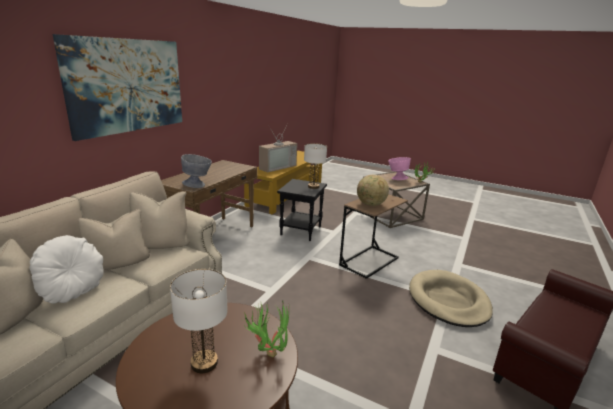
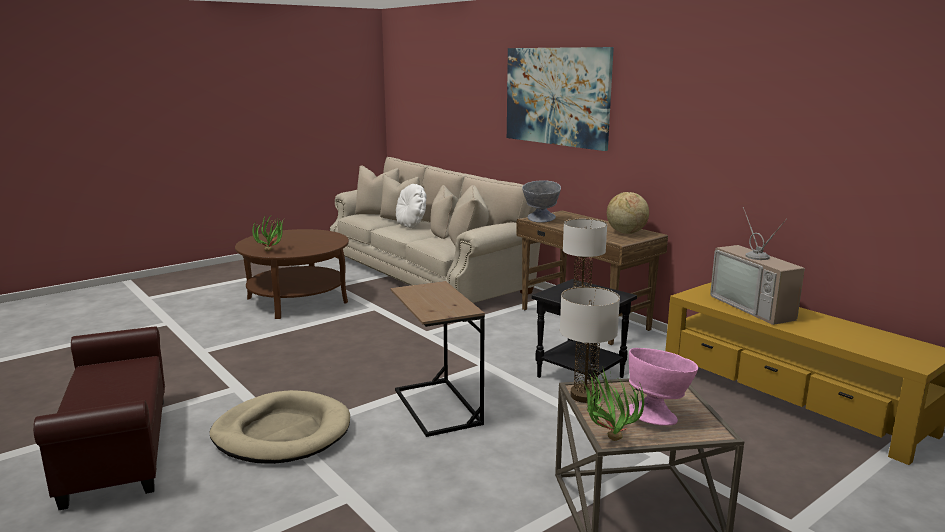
camera: 115 degrees right, 5 degrees down
(204, 363) = (288, 240): table lamp -> table lamp (584, 395)
(371, 205) = (427, 293): globe -> globe (626, 233)

